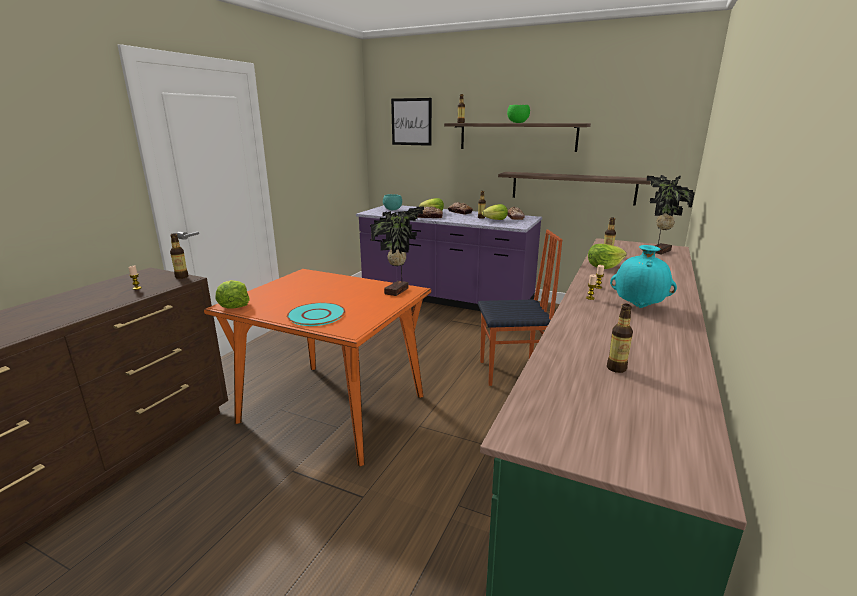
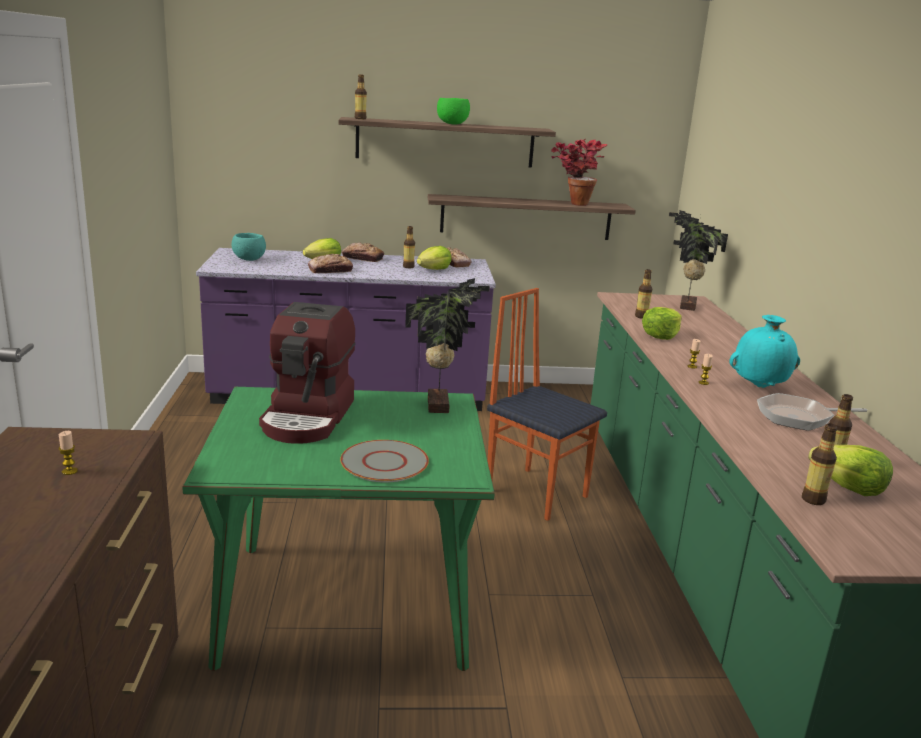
camera: 30 degrees left, 0 degrees up
(182, 277) = (114, 436): bottle -> bottle (813, 500)
(233, 305) = (227, 469): lettuce -> lettuce (848, 488)
(314, 287) = (309, 417): none -> coffee machine
(316, 315) = (384, 463): turquoise plate -> grey plate
(334, 408) = (348, 603): orange dining table -> green dining table
(411, 122) = (264, 110): picture -> none
(512, 373) = (537, 492): chair -> chair turned 105 degrees counterclockwise
(604, 177) = (573, 203): none -> potted plant
(641, 331) = (799, 417): none -> frying pan

